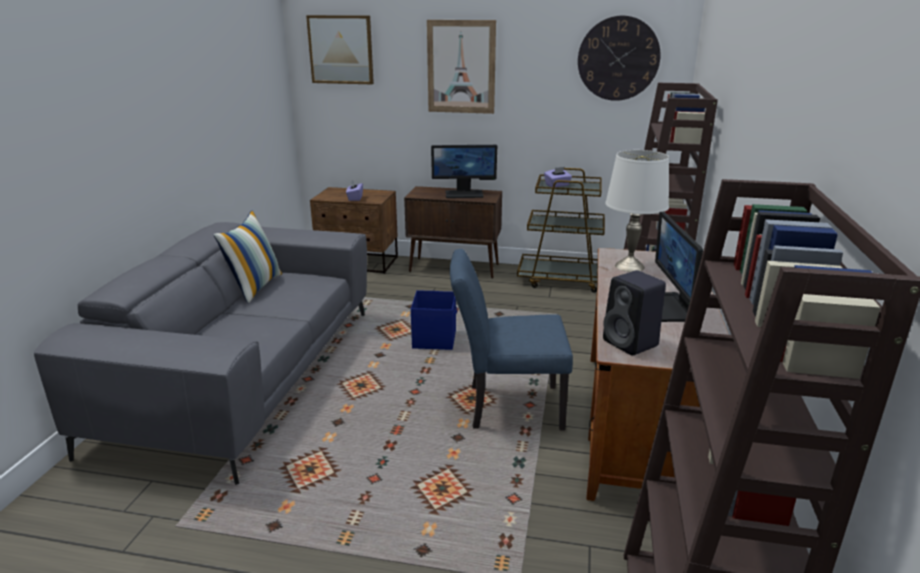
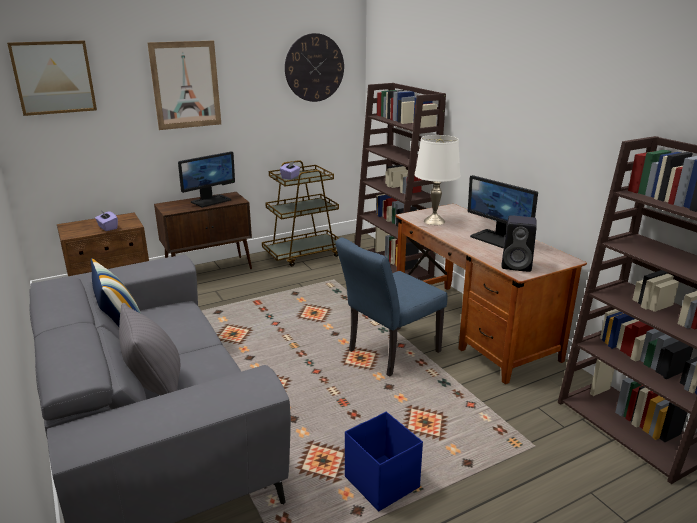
camera: 40 degrees left, 0 degrees up
(212, 331) = (155, 384): none -> grey pillow
(435, 339) = (274, 329): blue storage box -> blue storage box (381, 481)

